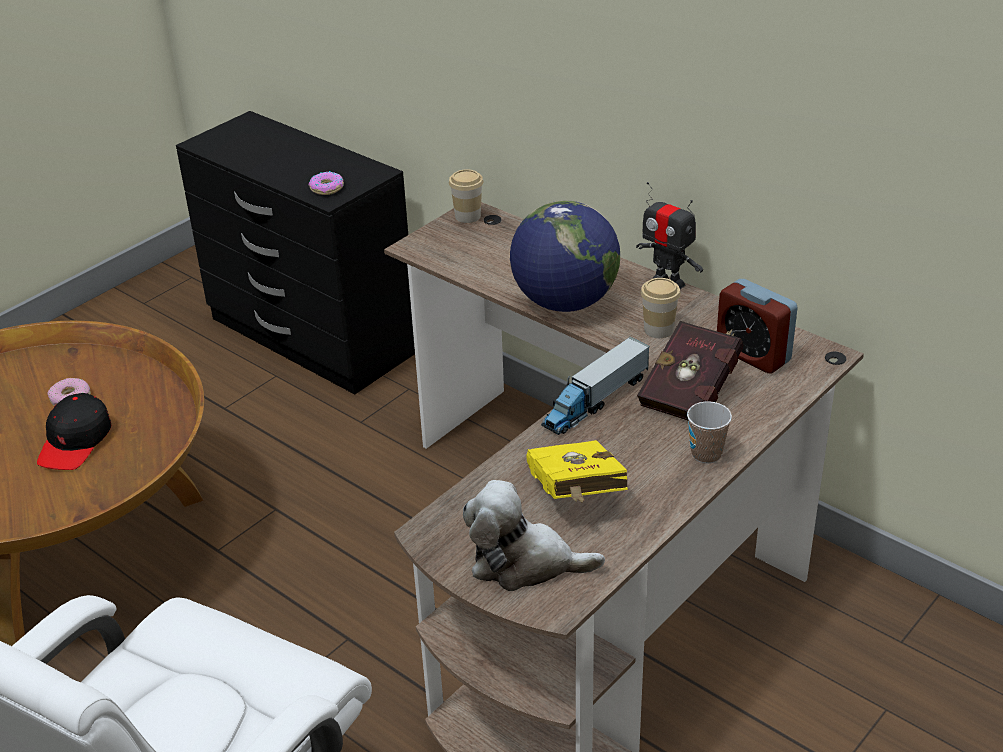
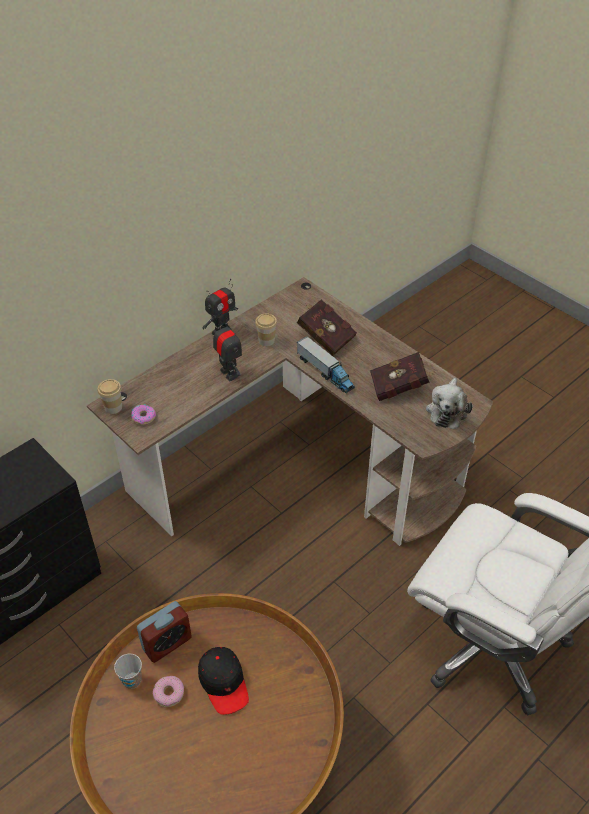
camera: 85 degrees left, 10 degrees up
(75, 442) = (224, 683): black cap -> black cap turned 45 degrees clockwise
(327, 188) = (40, 481): donut -> donut (143, 417)
(565, 302) = (229, 373): globe -> toy robot
(575, 496) = (400, 388): yellow book -> red book
(706, 454) = (374, 340): cup -> cup (132, 680)
(752, 355) = (297, 311): alarm clock -> alarm clock (167, 643)

